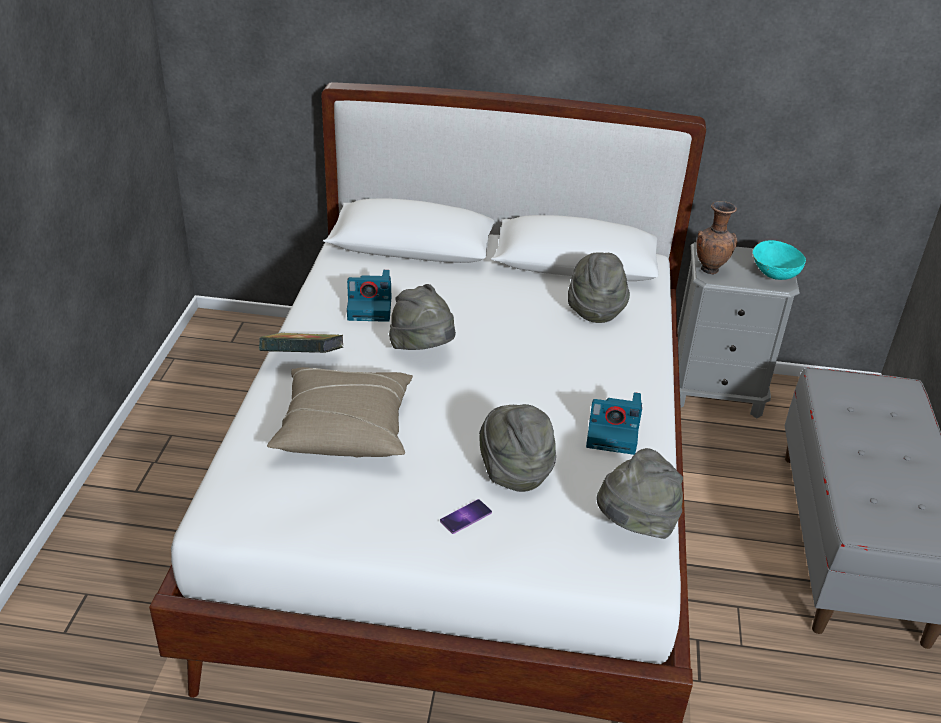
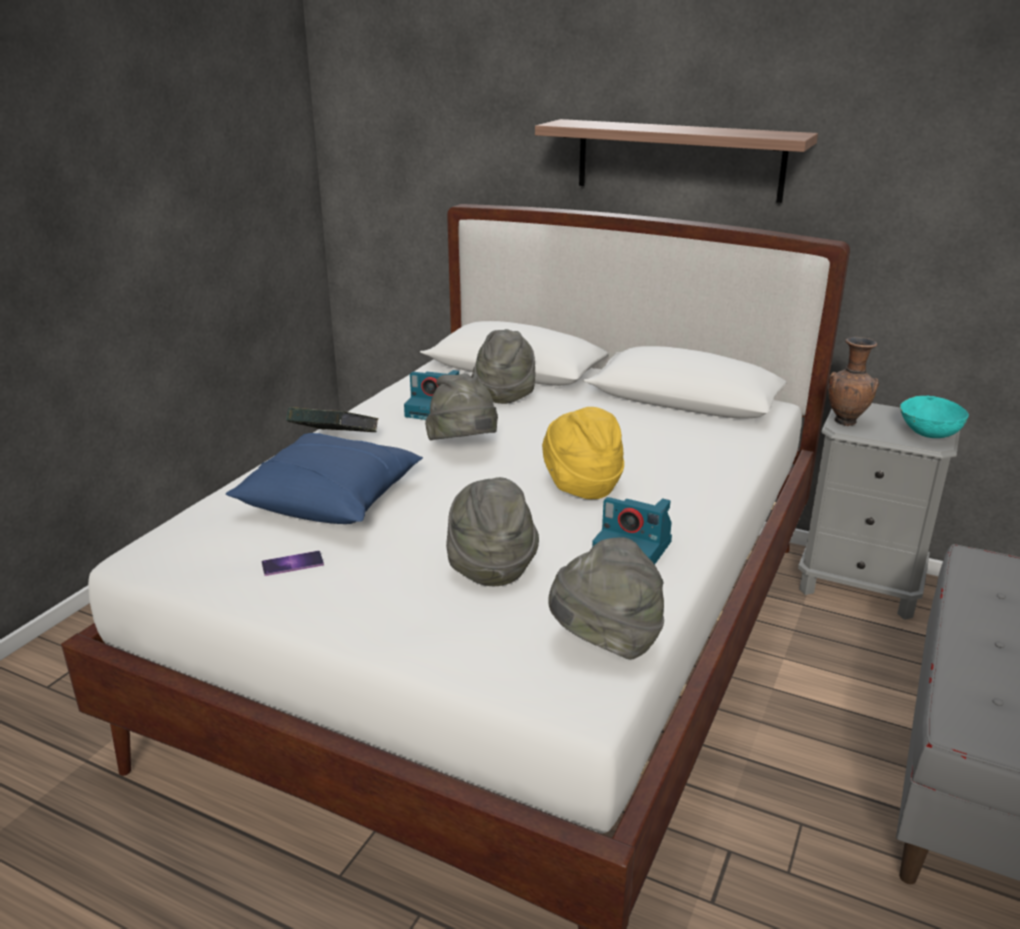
camera: 20 degrees right, 10 degrees down
(345, 428) = (331, 500): beige pillow -> blue pillow
(465, 516) = (403, 598): phone -> phone (292, 563)
(541, 375) = (581, 486): none -> yellow hat
(552, 44) = (679, 160): none -> shelf
(595, 309) = (682, 438): grey hat -> grey hat (505, 394)

